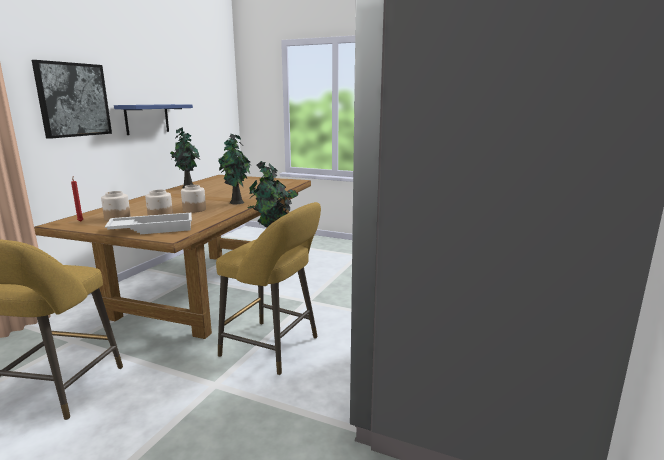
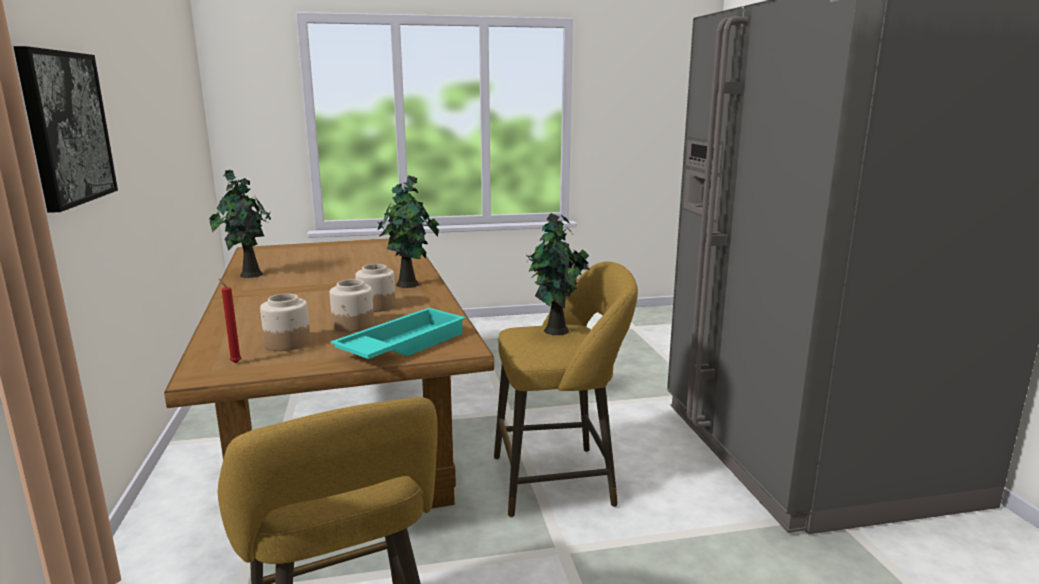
camera: 35 degrees left, 0 degrees up
(147, 119) = (138, 157): blue shelf -> none
(152, 229) = (402, 345): white tray -> turquoise tray

